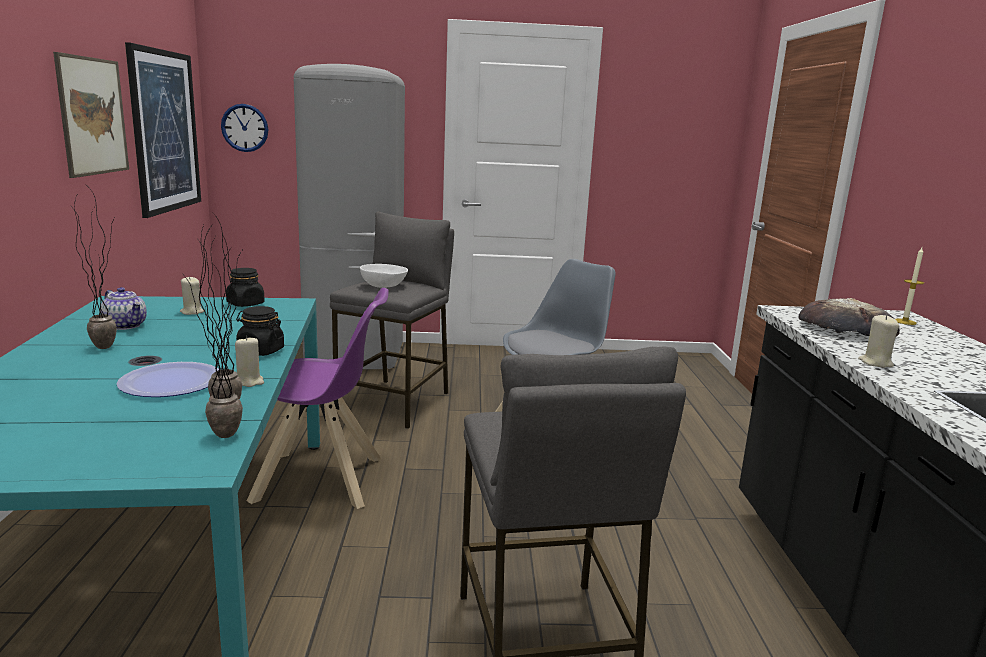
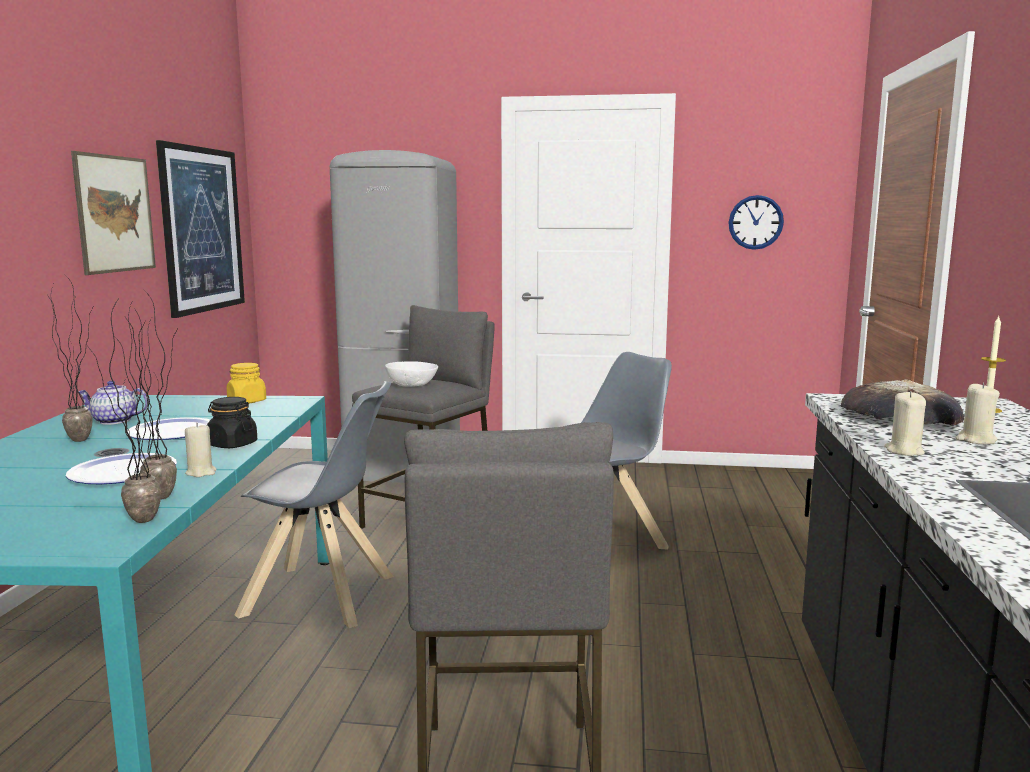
camera: 10 degrees right, 5 degrees down
(126, 326) = (114, 421): teapot -> teapot turned 135 degrees clockwise
(192, 312) = (187, 409): beige candle -> beige candle (975, 440)
(193, 337) = (173, 431): none -> plate
(245, 128) = (292, 224): wall clock -> wall clock (755, 222)
(246, 304) = (247, 401): black jar -> yellow jar
(323, 480) = (323, 597): purple chair -> grey chair

